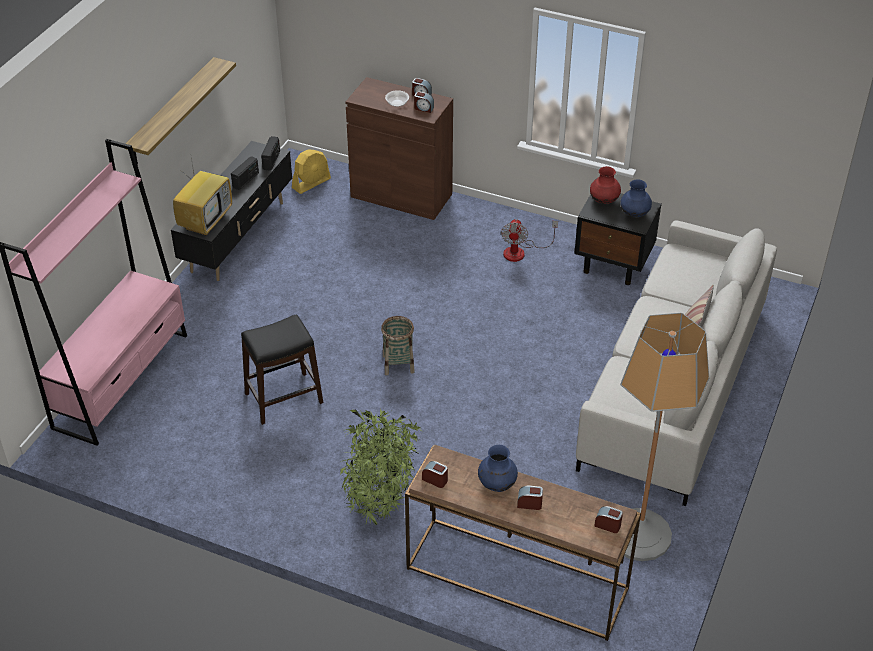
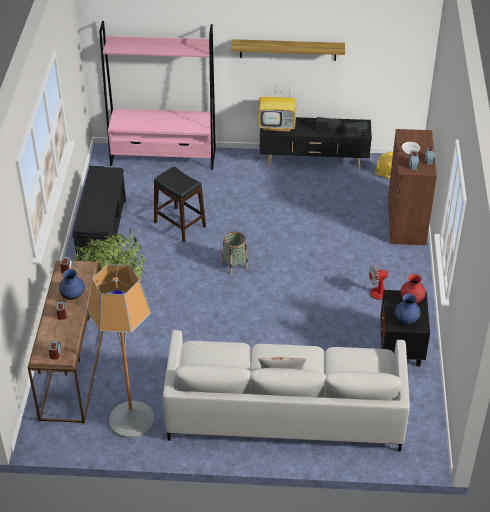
camera: 70 degrees right, 0 degrees up
(246, 487) = (102, 231): none -> black bench

